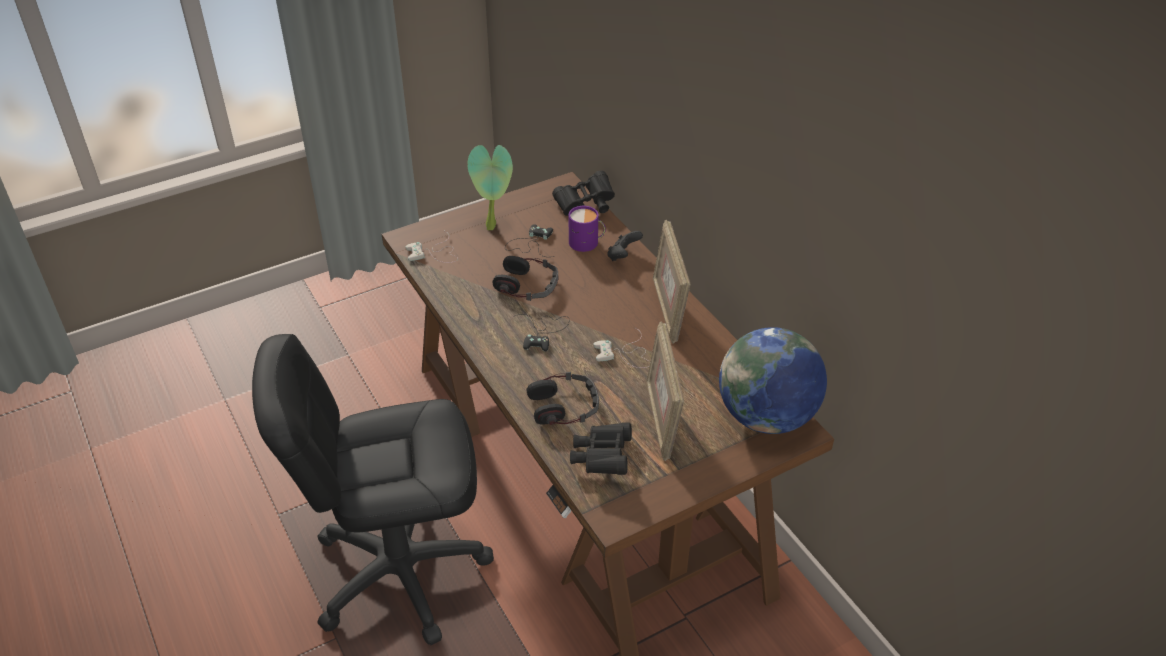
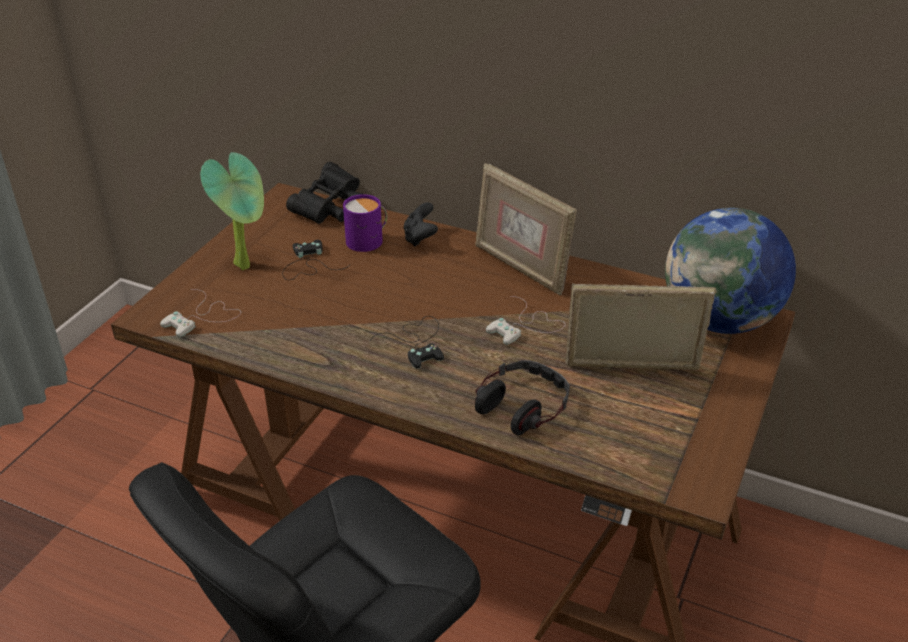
camera: 35 degrees left, 5 degrees down
(527, 285) = (348, 305): headphones -> none
(602, 458) = (619, 436): black binoculars -> none
(661, 420) = (632, 370): picture frame -> picture frame turned 135 degrees clockwise

